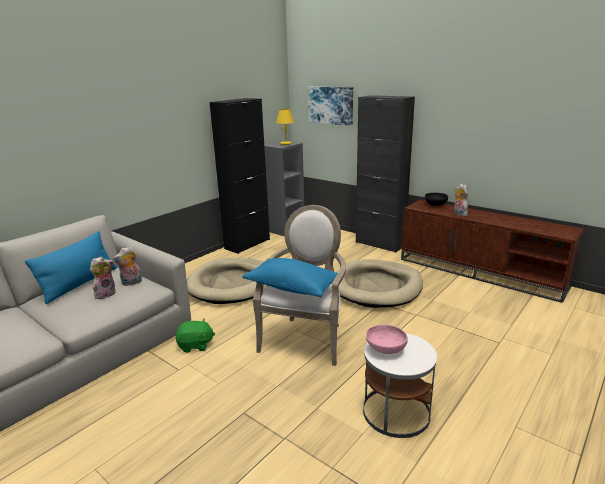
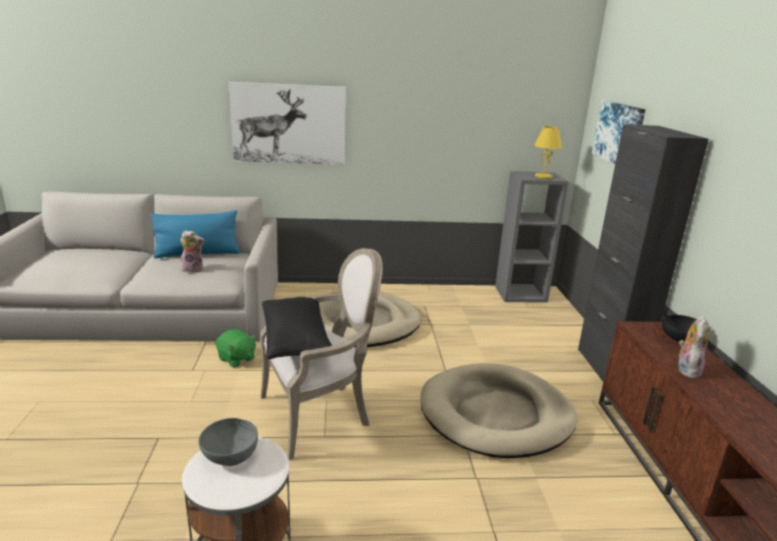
camera: 45 degrees right, 0 degrees up
(104, 142) = (288, 124): none -> picture
(131, 283) = (223, 270): plush toy -> none
(247, 244) = (450, 292): black cabinet -> none
(292, 288) = (295, 340): blue pillow -> black pillow
(385, 349) = (229, 455): pink bowl -> grey bowl

